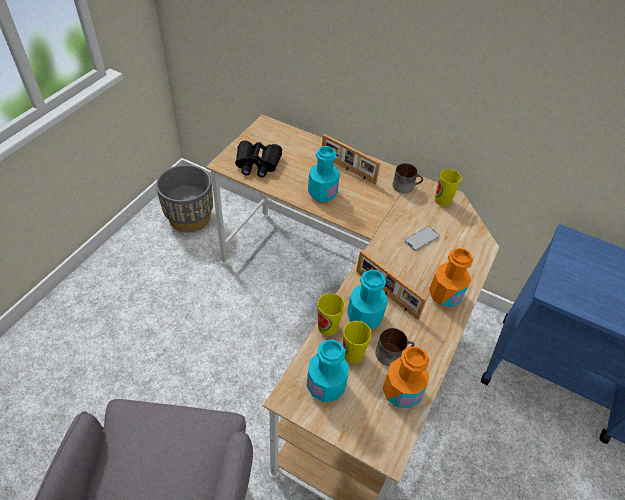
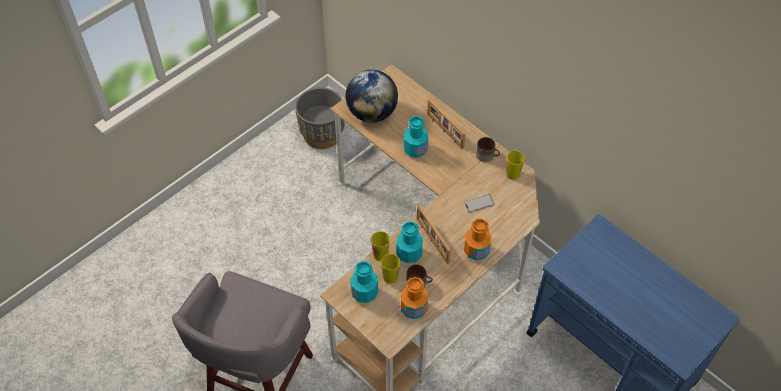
camera: 20 degrees right, 5 degrees up
(257, 164) = (372, 113): black binoculars -> globe

